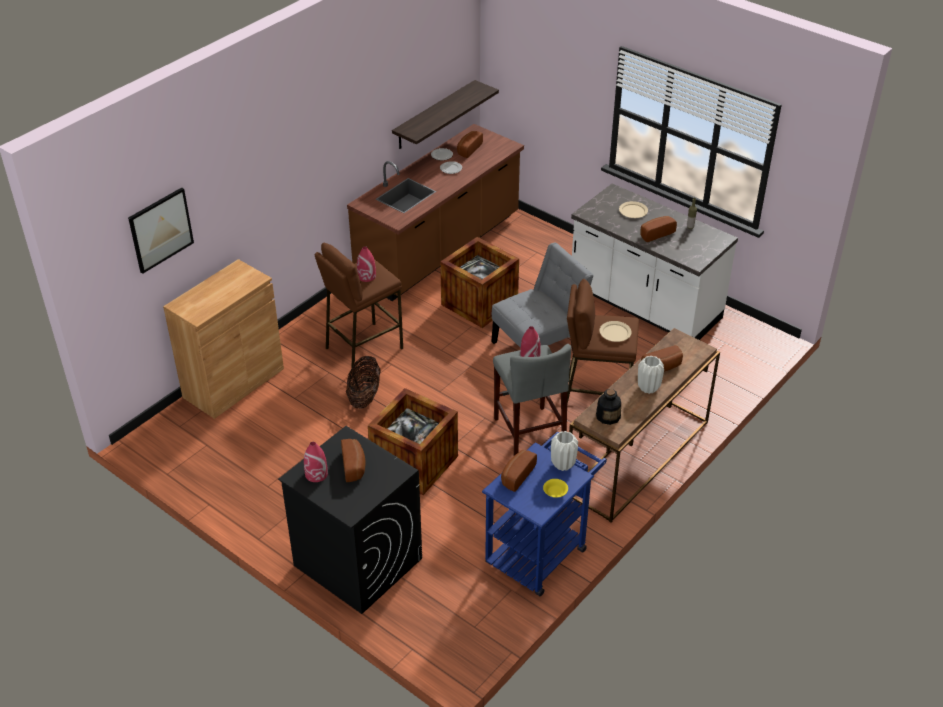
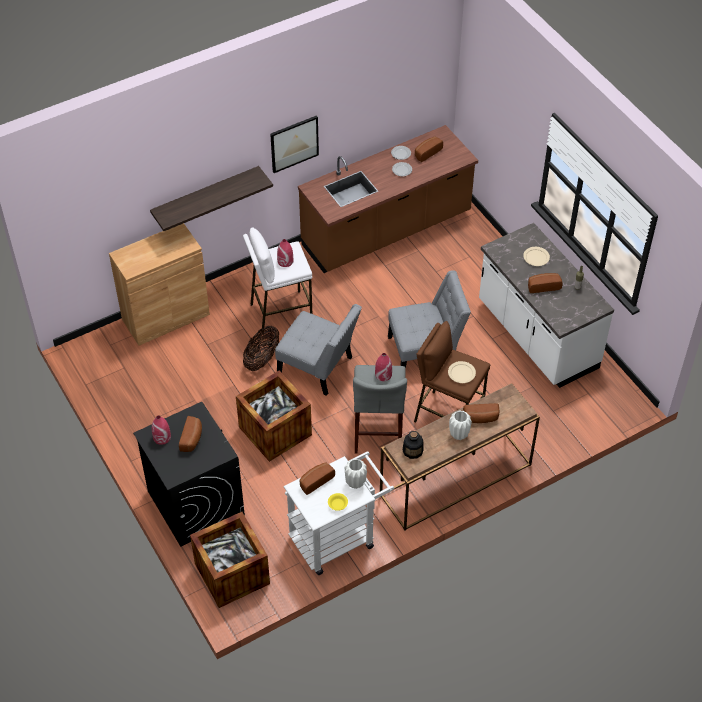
camera: 20 degrees right, 10 degrees up
(161, 230) = (111, 198): picture -> picture (294, 143)
(363, 348) = (280, 312): brown stool -> white stool
(432, 389) = (318, 368): none -> grey chair
(434, 115) = (401, 117): shelf -> shelf (205, 196)
(479, 303) = (395, 295): crate -> crate (232, 574)
(541, 550) = (338, 537): blue cart -> white cart

